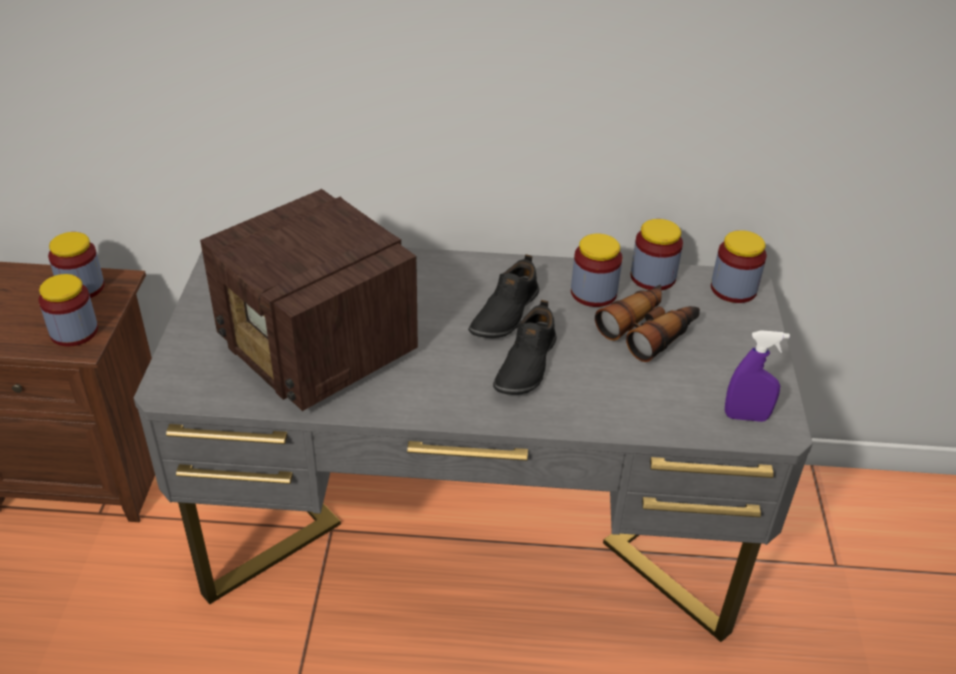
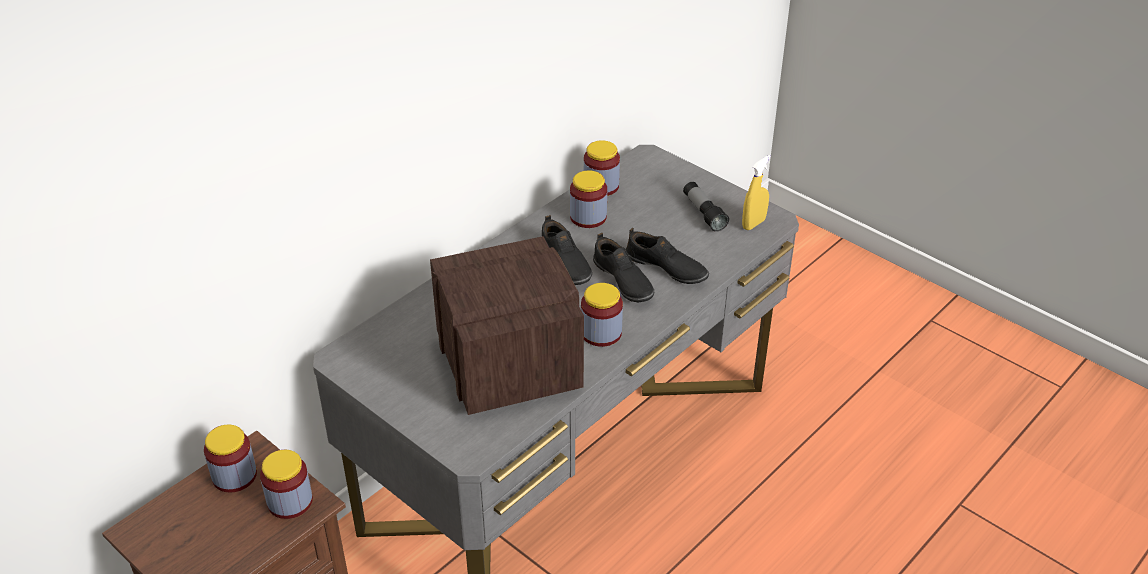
camera: 50 degrees left, 0 degrees up
(318, 350) = (509, 363): radio -> radio turned 105 degrees counterclockwise
(583, 386) = (666, 268): none -> black shoe
(649, 330) = (647, 216): binoculars -> none
(710, 369) = (704, 213): none -> flashlight
(733, 289) = (647, 163): jar -> jar (601, 333)
(746, 416) = (753, 224): purple spray bottle -> yellow spray bottle

